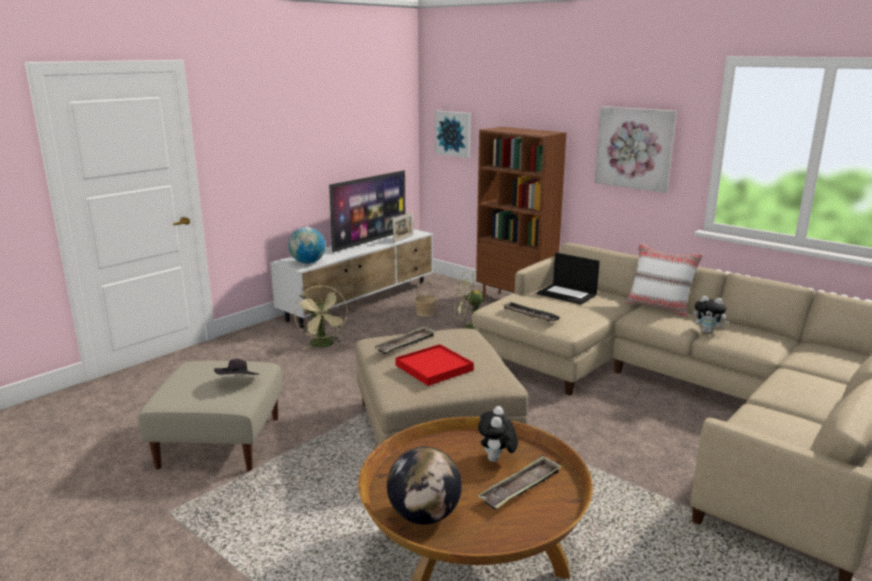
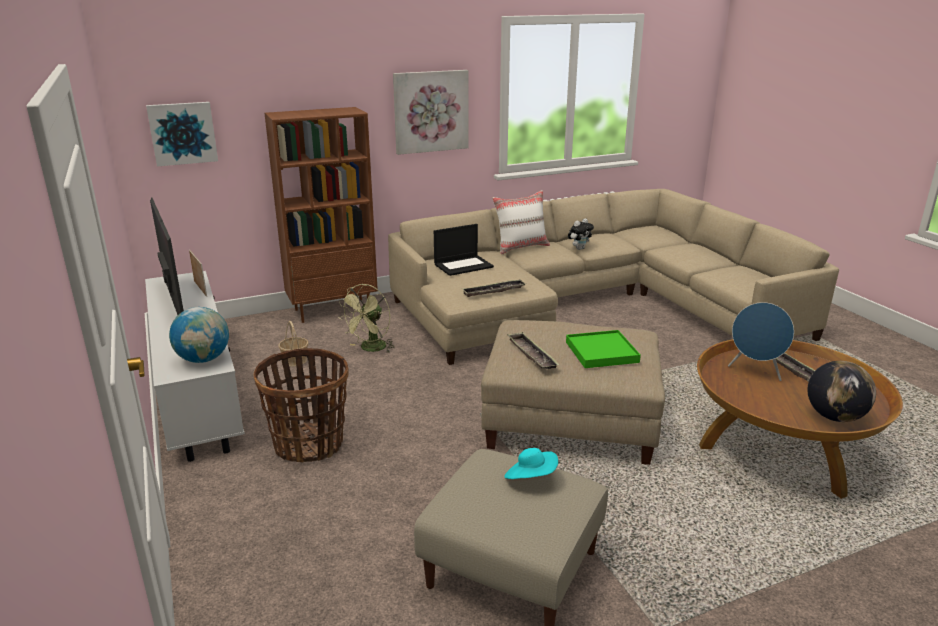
camera: 65 degrees left, 5 degrees up
(238, 382) = (531, 478): black hat -> turquoise hat
(324, 345) = (309, 445): beige fan -> basket
(434, 367) = (601, 352): red tray -> green tray
(496, 460) = (755, 371): plush toy -> blue speaker

